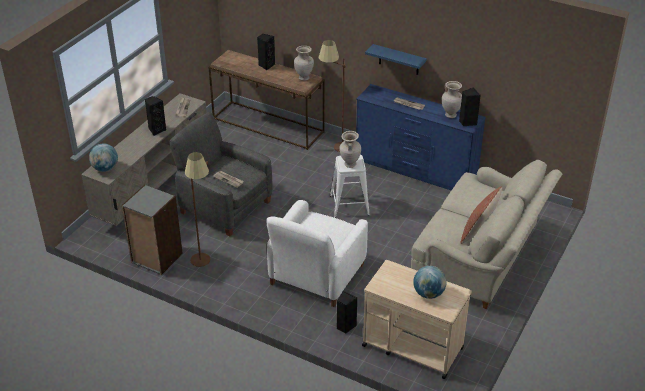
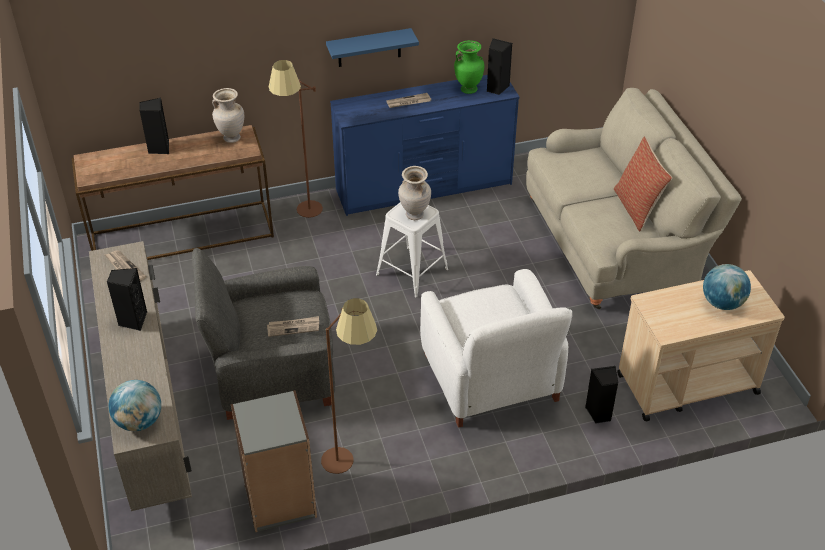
camera: 45 degrees left, 5 degrees up
(450, 115) = (468, 89): beige vase -> green vase

